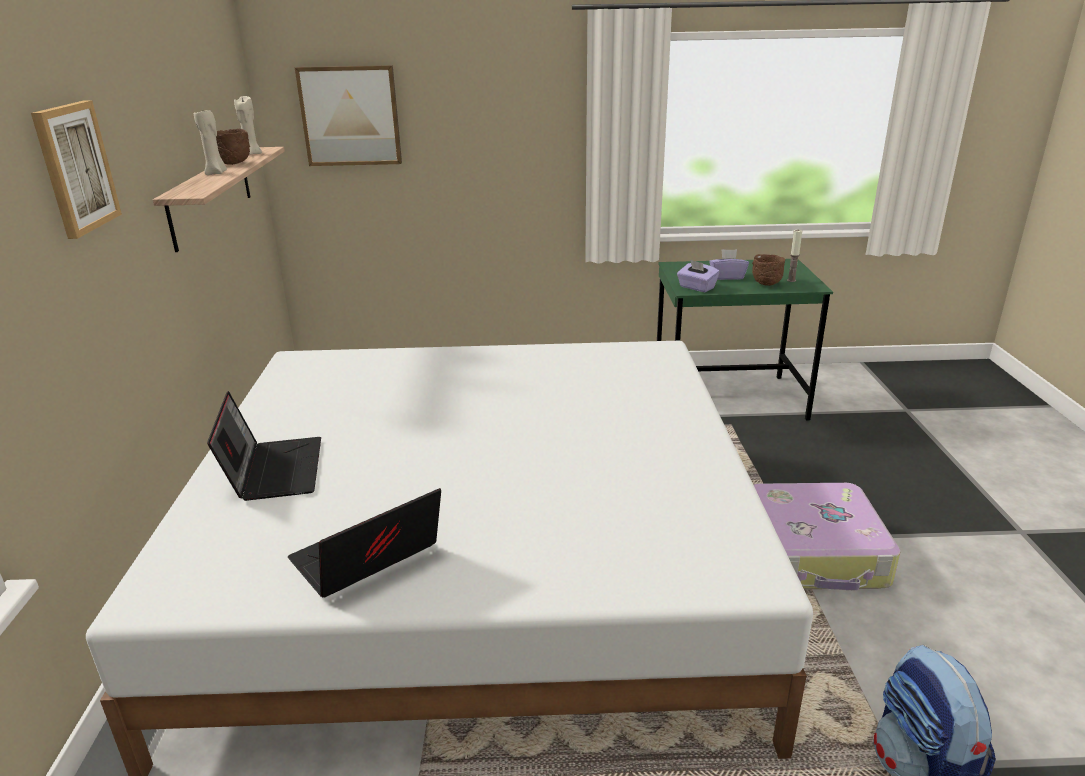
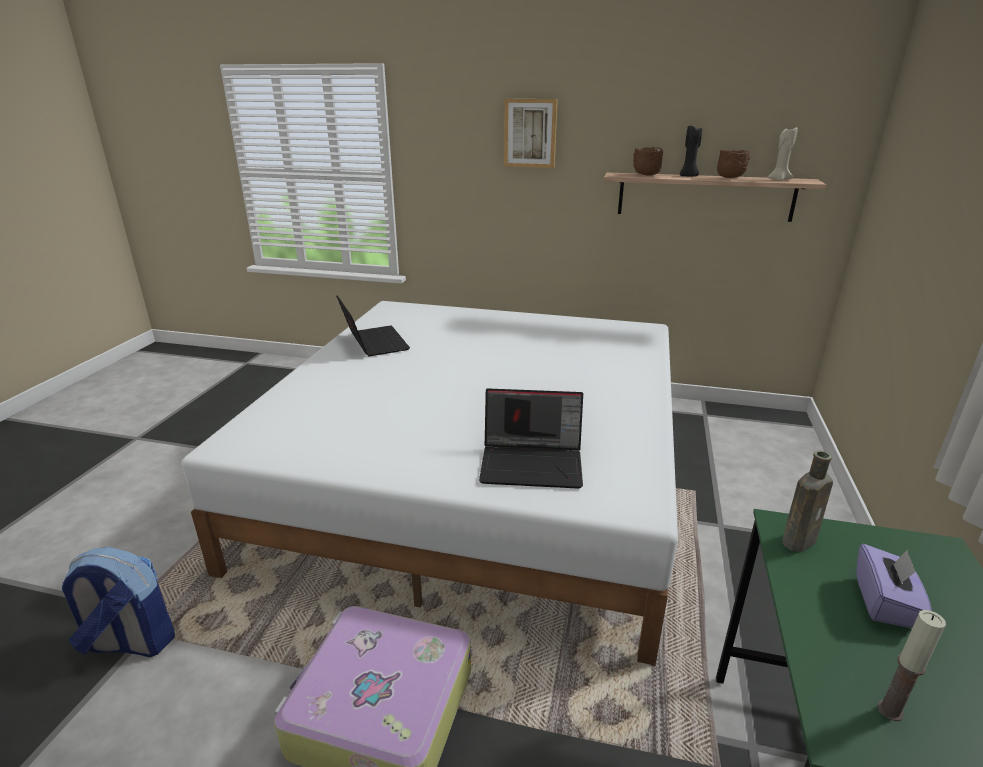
camera: 105 degrees right, 0 degrees up
(216, 173) = (688, 176): beige candle -> black candle
(273, 469) = (482, 324): laptop -> laptop (533, 463)
(350, 116) = (908, 171): picture -> none
(696, 287) = (800, 540): purple tissue box -> brown bottle
(765, 284) = (841, 646): brown bowl -> brown bowl (646, 175)

